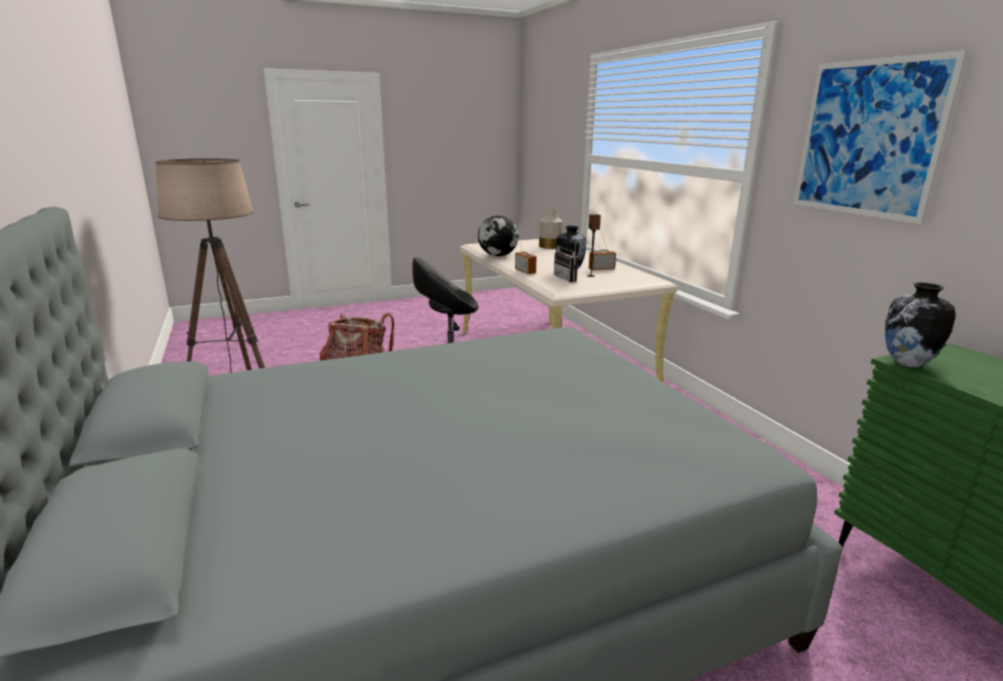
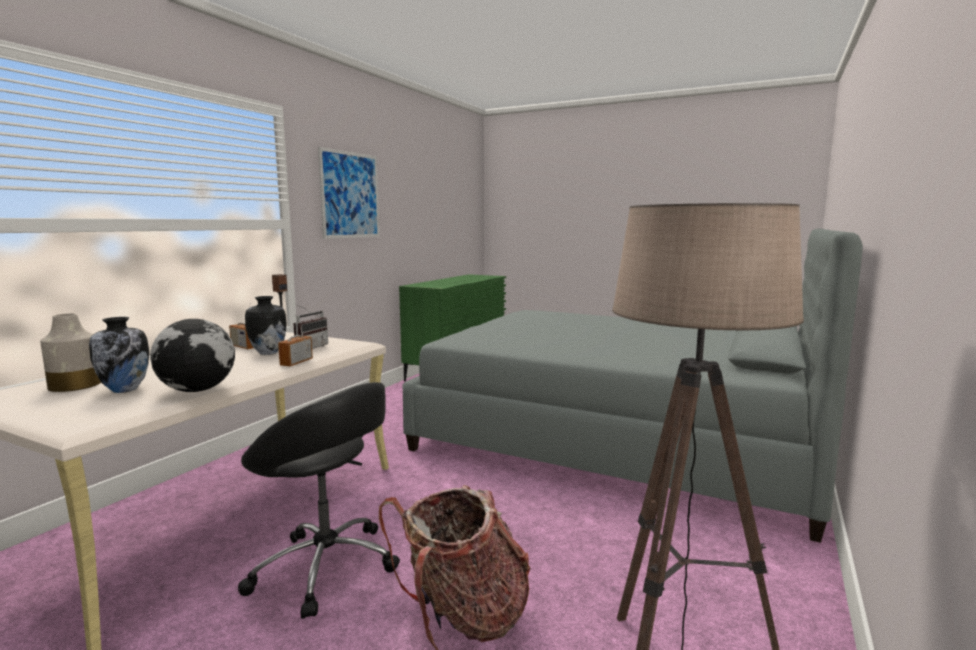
camera: 130 degrees left, 10 degrees down
(907, 363) = (440, 287): vase -> vase (125, 389)

